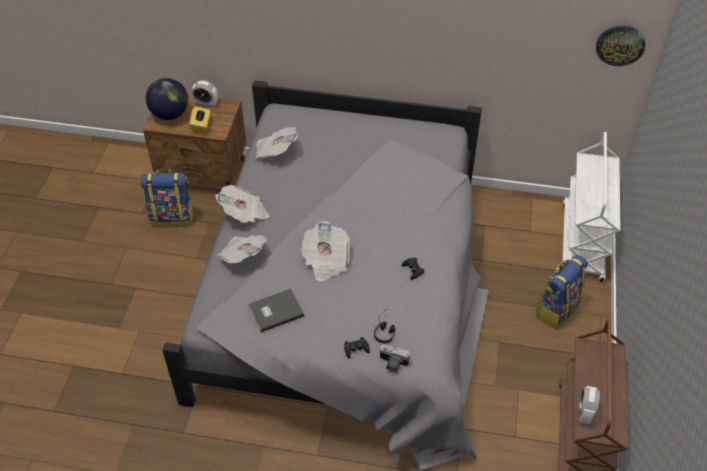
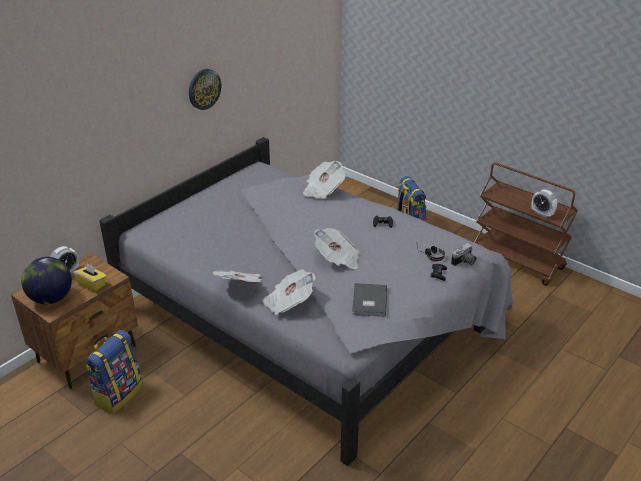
camera: 60 degrees left, 15 degrees down
(276, 151) = (185, 247): newspaper -> newspaper (323, 190)
(582, 243) = (363, 197): white cart -> none
(620, 45) = (324, 35): wall clock -> wall clock (204, 89)

